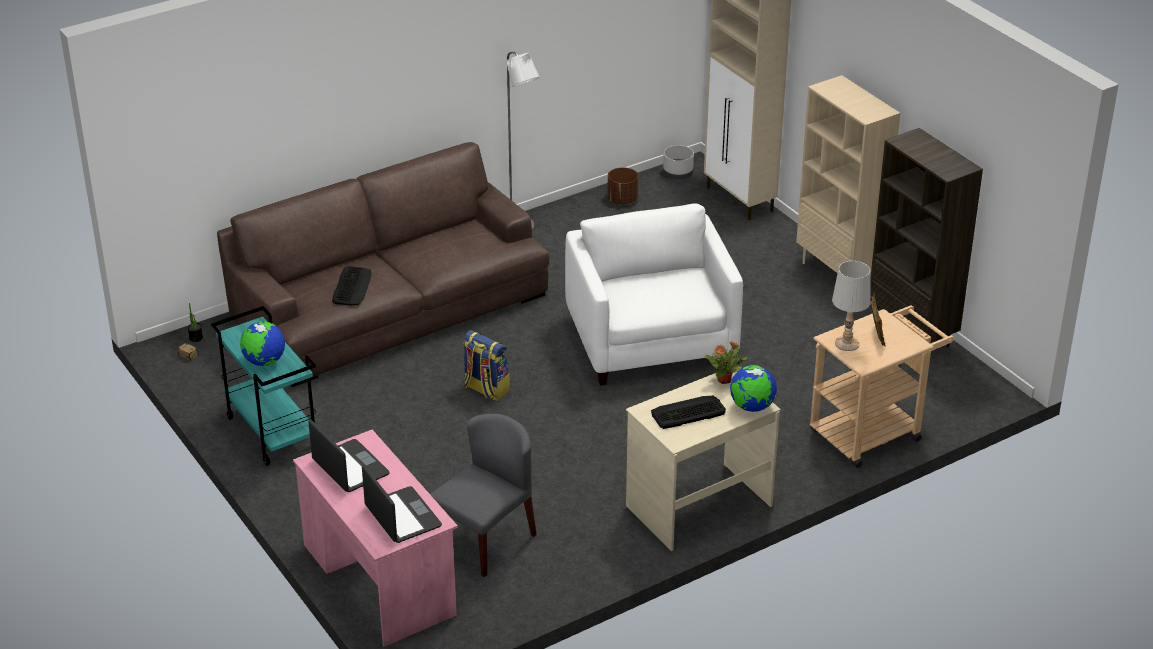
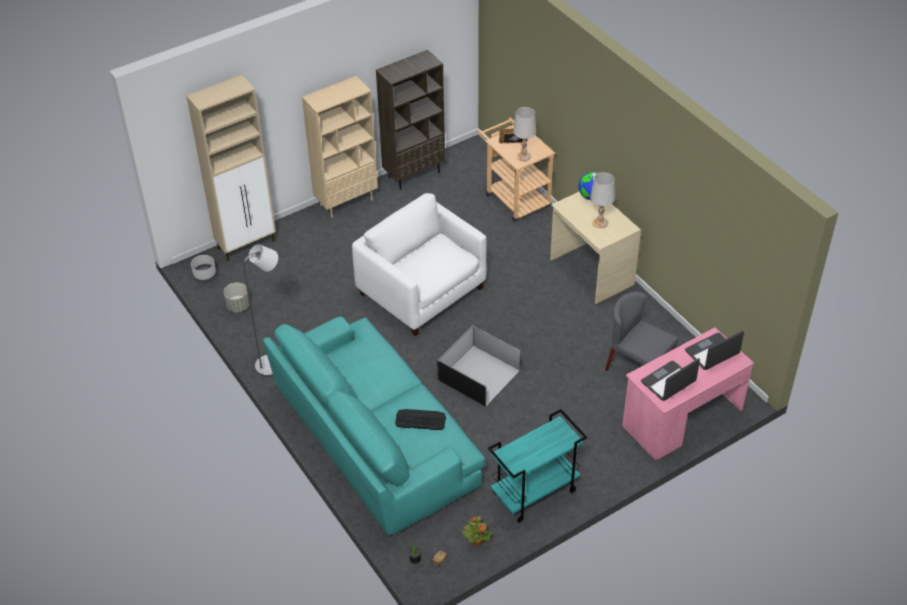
camera: 90 degrees left, 10 degrees up
(264, 361) = (549, 444): globe -> none
(389, 306) = (374, 436): brown sofa -> turquoise sofa
(485, 389) = (478, 375): backpack -> black storage box
(622, 200) = (238, 306): brown planter -> grey planter
(651, 341) = (422, 291): white armchair -> white armchair turned 60 degrees clockwise
(687, 412) = (600, 223): keyboard -> white table lamp
(725, 380) = (565, 207): potted plant -> potted plant (477, 541)

